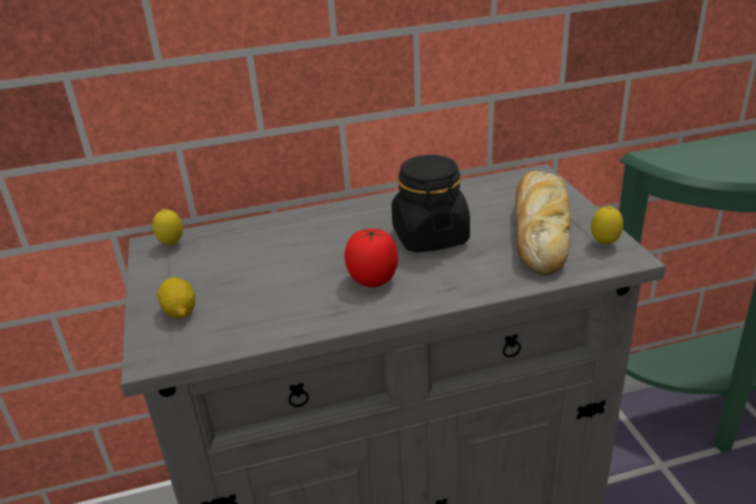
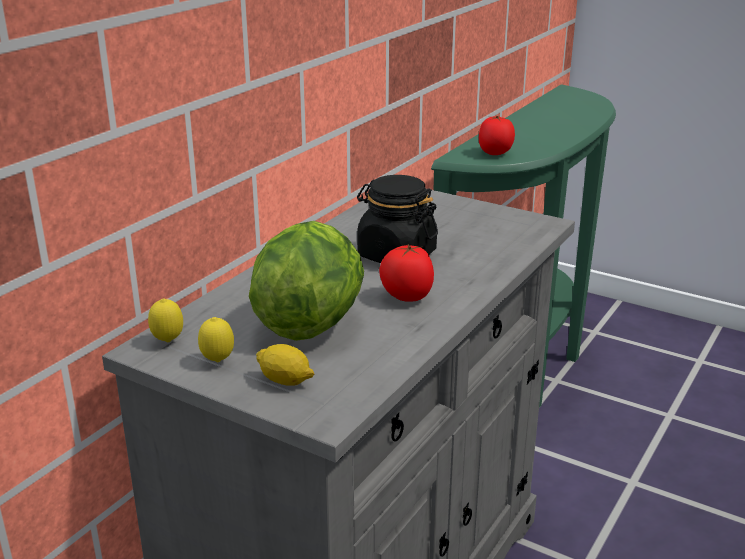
camera: 45 degrees left, 5 degrees down
(271, 270) = (310, 322): none -> lettuce
(540, 229) = (466, 224): bread -> none
(604, 244) = (521, 220): lemon -> lemon (218, 361)
(704, 162) = (495, 153): none -> tomato

